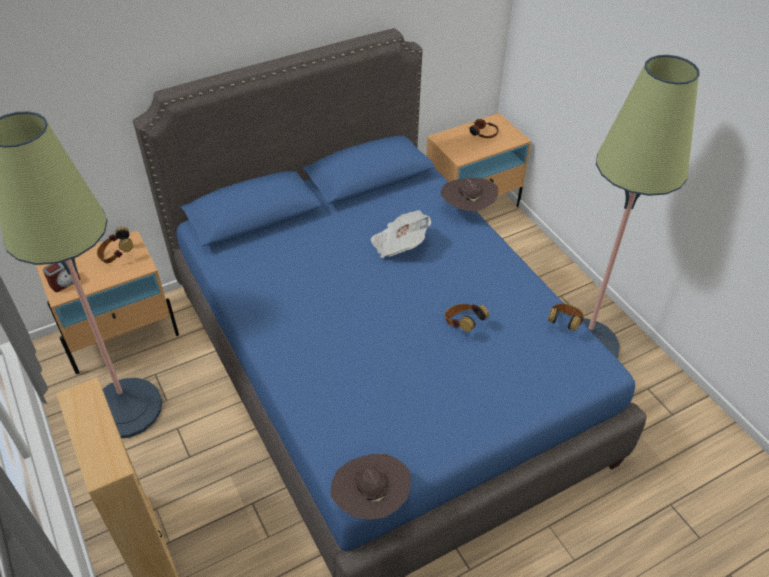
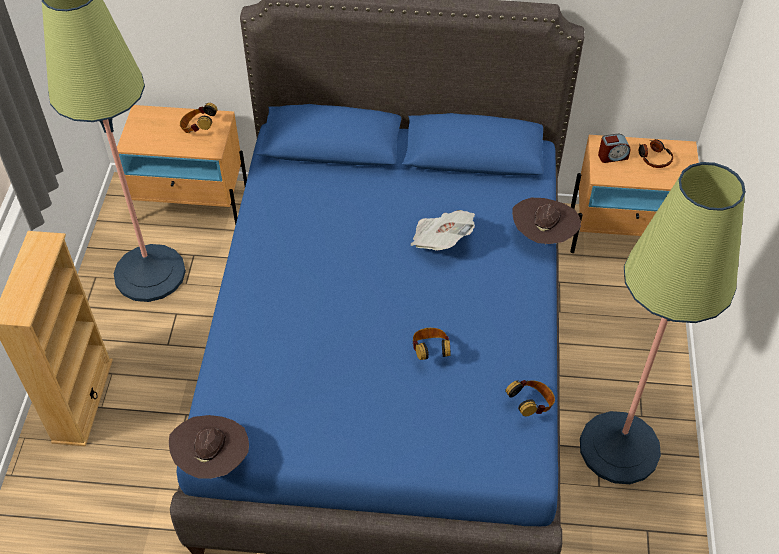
camera: 35 degrees right, 5 degrees up
(64, 282) = (141, 134): alarm clock -> alarm clock (612, 156)

